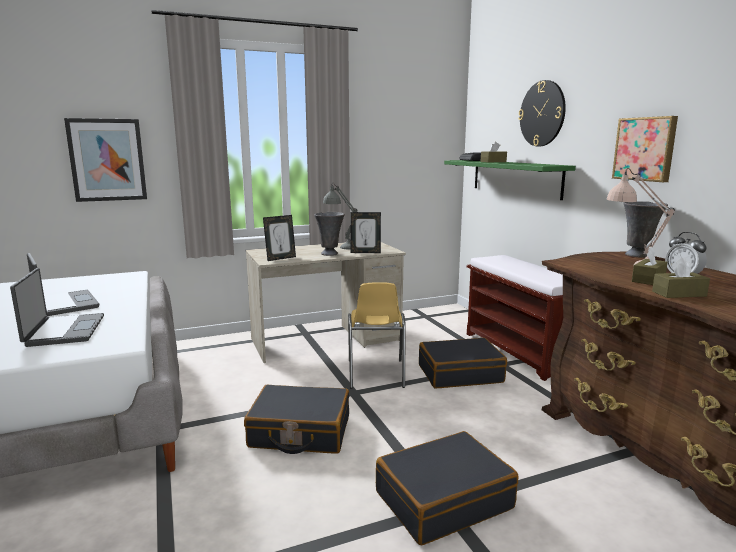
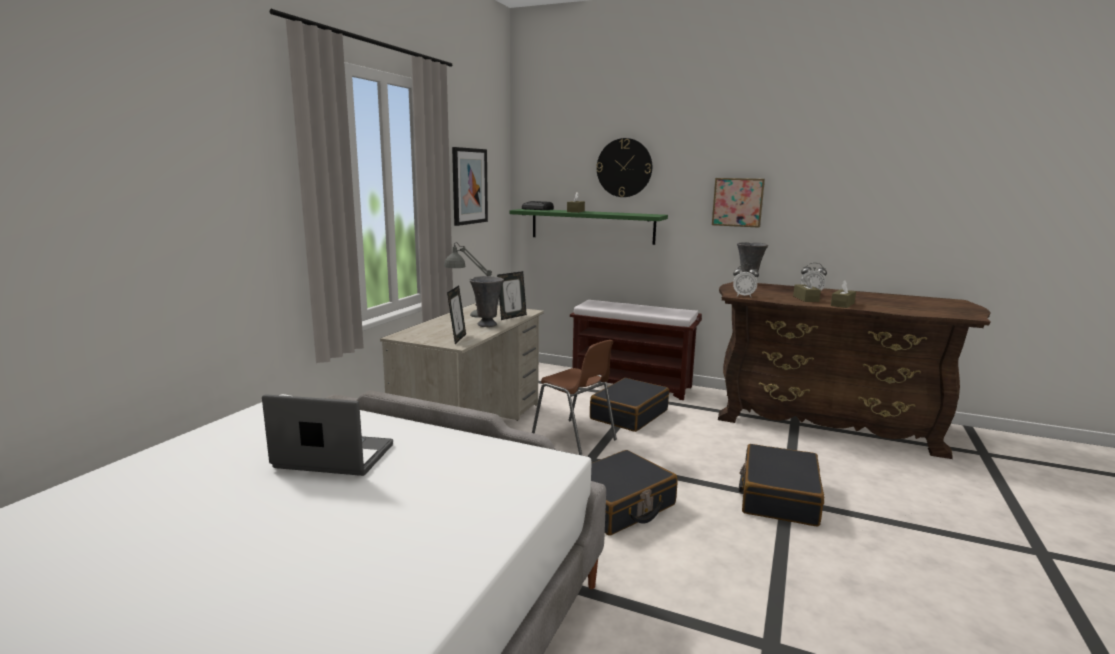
camera: 45 degrees left, 0 degrees up
(64, 331) = (451, 477): laptop -> none
(107, 160) = (205, 233): picture -> picture (469, 186)
(375, 374) = (574, 438): yellow chair -> brown chair
(571, 264) = (743, 296): none -> alarm clock
(631, 265) = (769, 291): beige table lamp -> none

